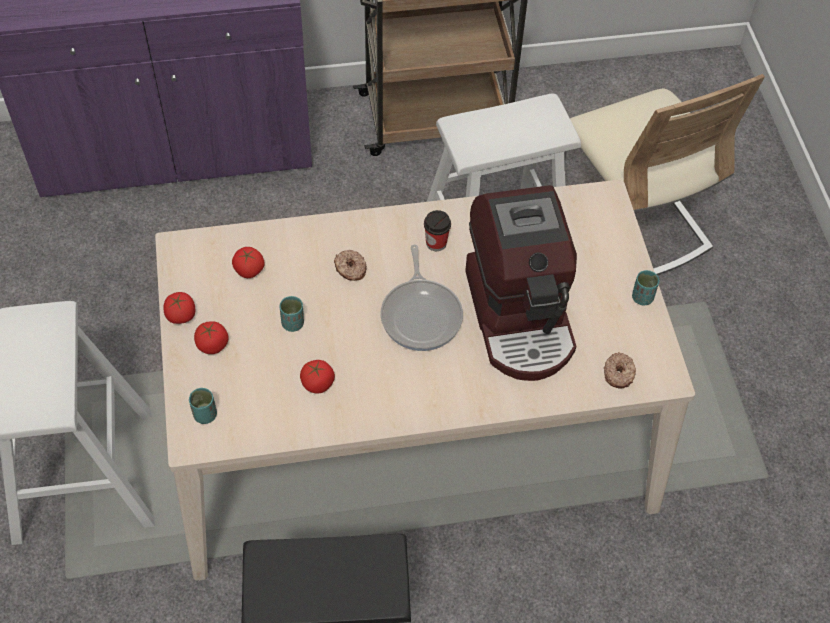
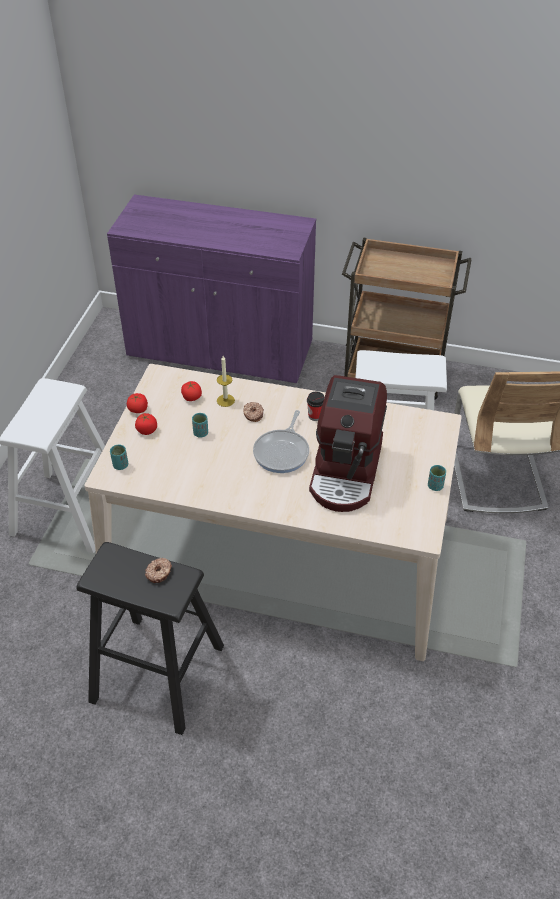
camera: 25 degrees right, 10 degrees down
(300, 259) = (225, 400): none -> candle
(318, 383) = (196, 469): tomato -> none
(619, 374) = (393, 525): donut -> donut (159, 573)

